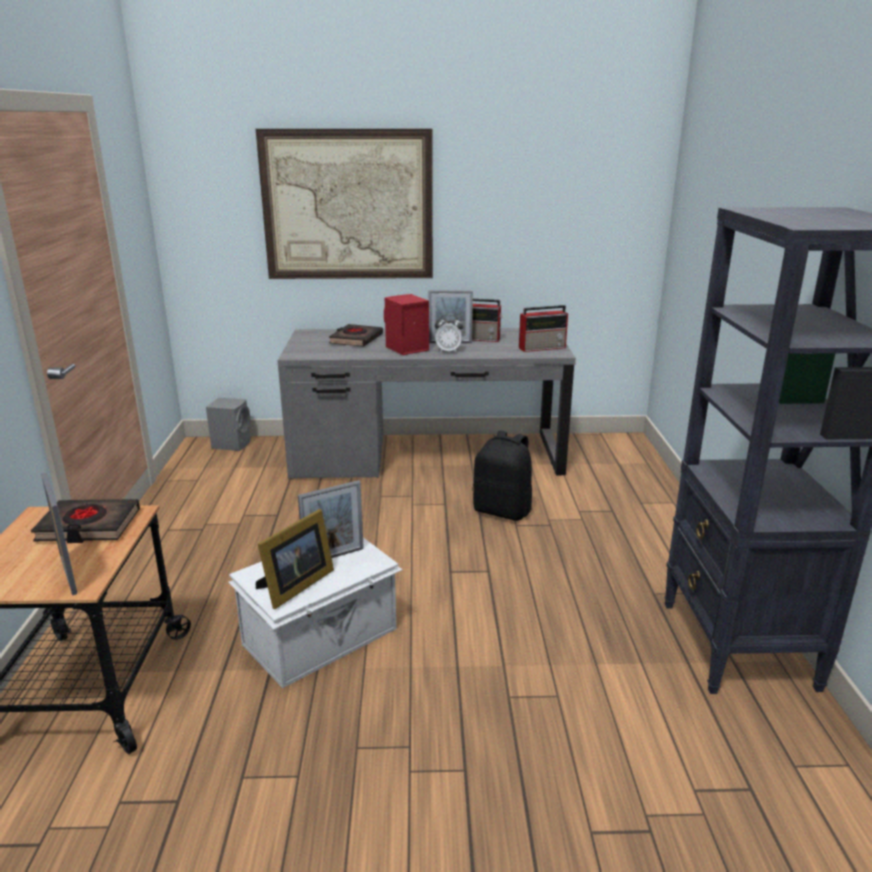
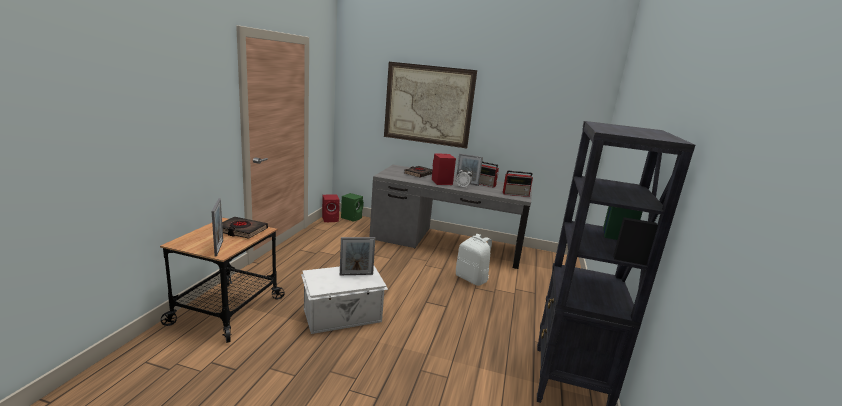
camera: 15 degrees right, 5 degrees down
(193, 455) = (331, 219): none -> red speaker
(232, 444) = (352, 217): grey speaker -> green speaker
(294, 586) = (329, 283): picture frame -> none
(503, 511) = (472, 279): black backpack -> white backpack

